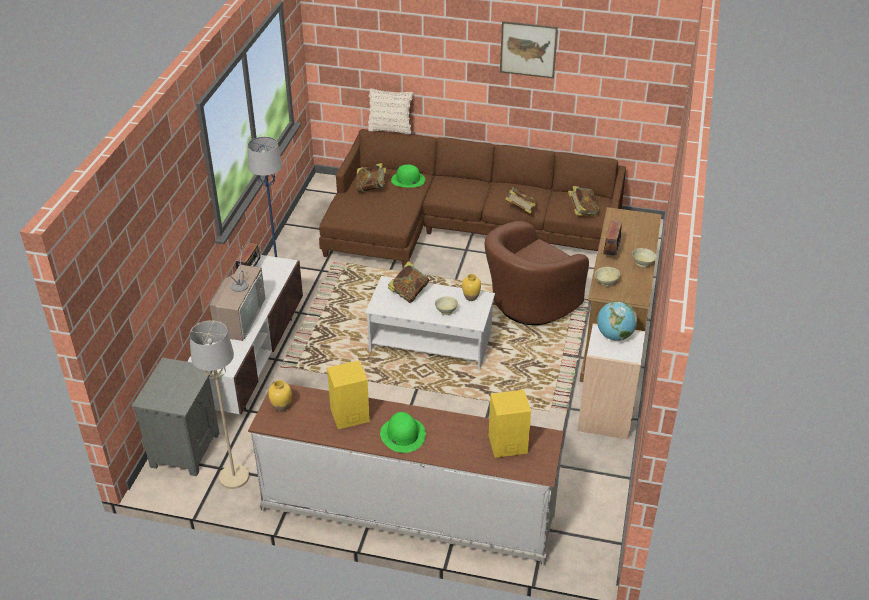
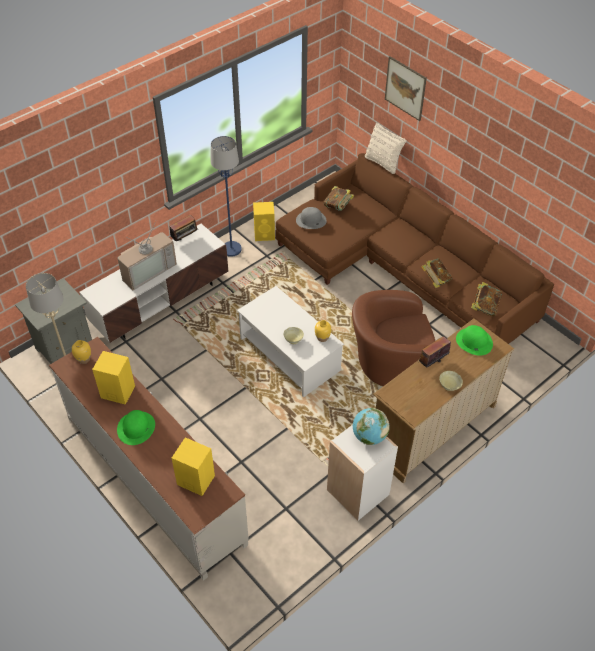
camera: 35 degrees right, 10 degrees up
(300, 253) = (265, 234): none -> yellow speaker
(357, 209) = (311, 220): none -> grey hat
(408, 180) = (372, 212): green hat -> green hat (474, 341)
(409, 293) = (281, 310): book -> none
(528, 49) = (497, 144): picture -> picture (405, 88)
(606, 282) = (401, 387): beige bowl -> none

